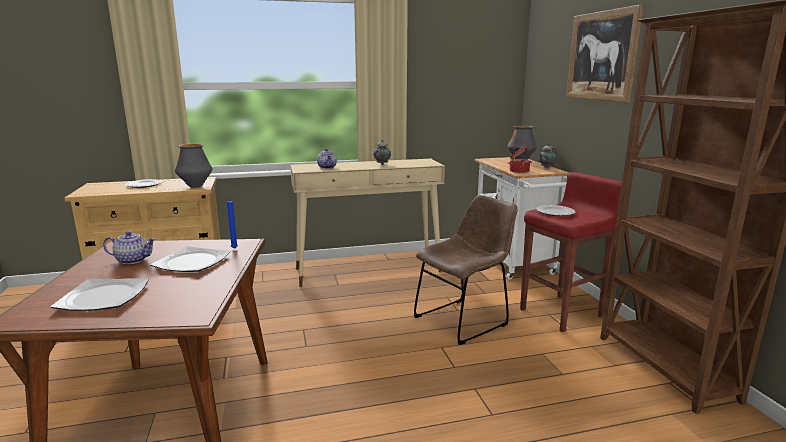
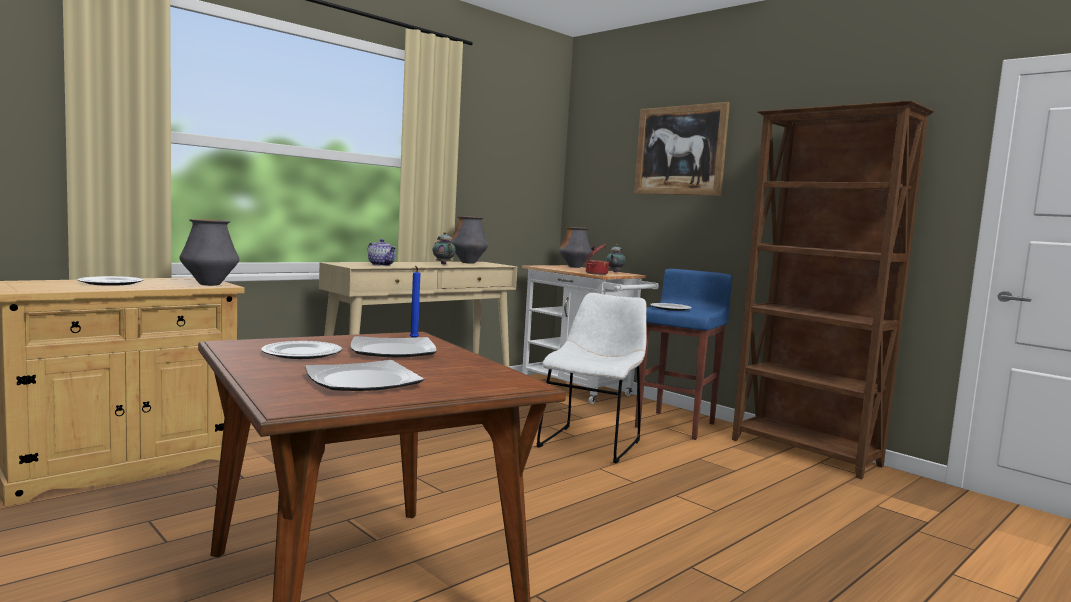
camera: 30 degrees left, 10 degrees down
(133, 260) = (301, 353): teapot -> plate
(410, 161) = (468, 263): none -> vase
(464, 319) = (591, 442): brown chair -> white chair
(562, 313) = (676, 425): red stool -> blue stool

